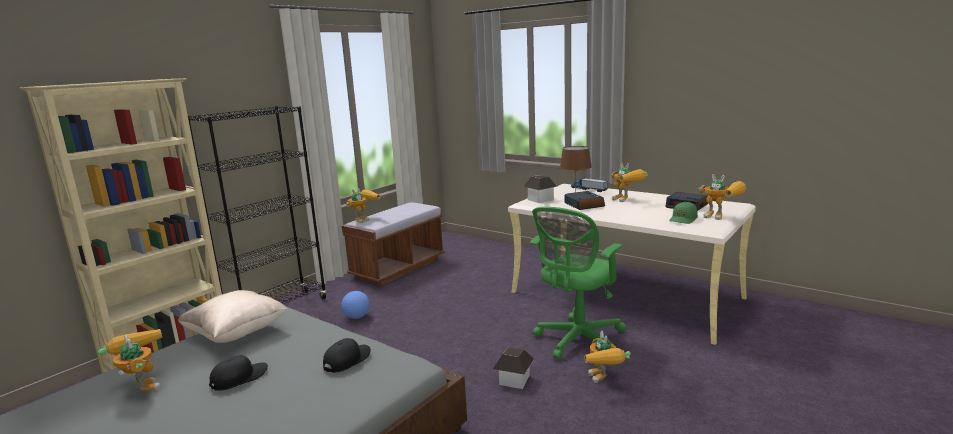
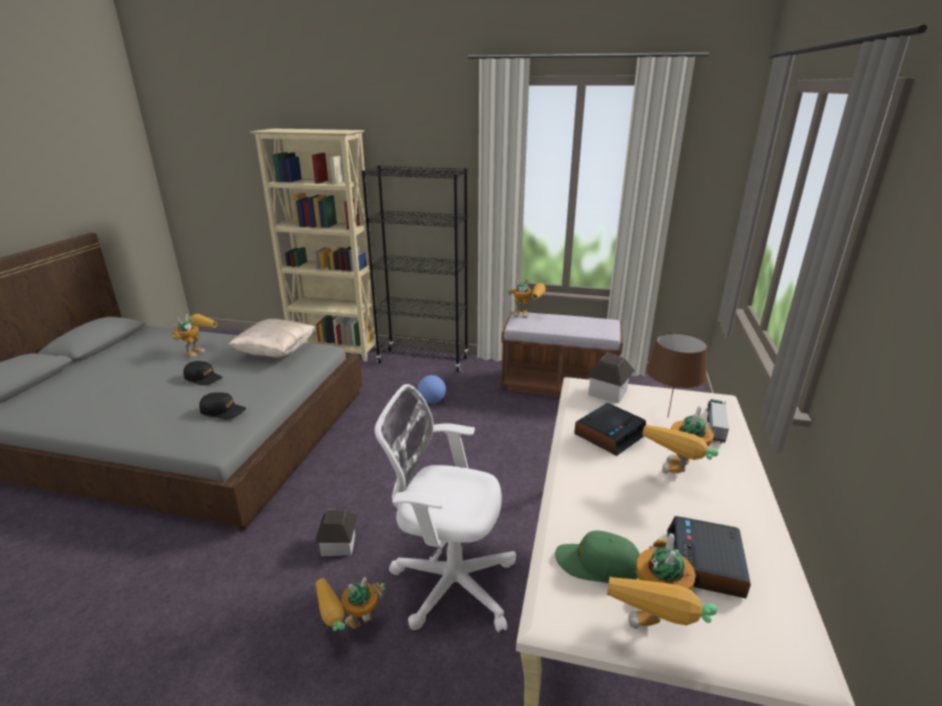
camera: 65 degrees right, 10 degrees up
(577, 341) = (448, 582): green office chair -> white office chair

